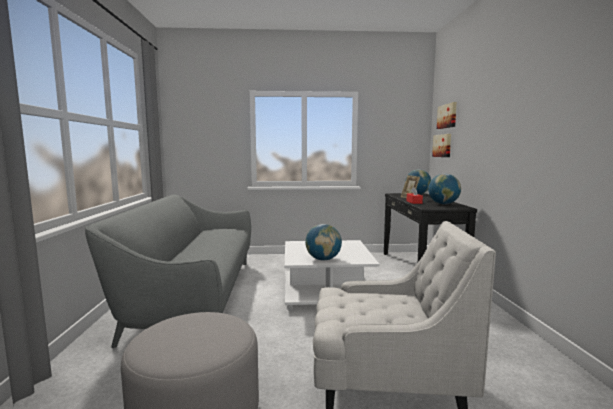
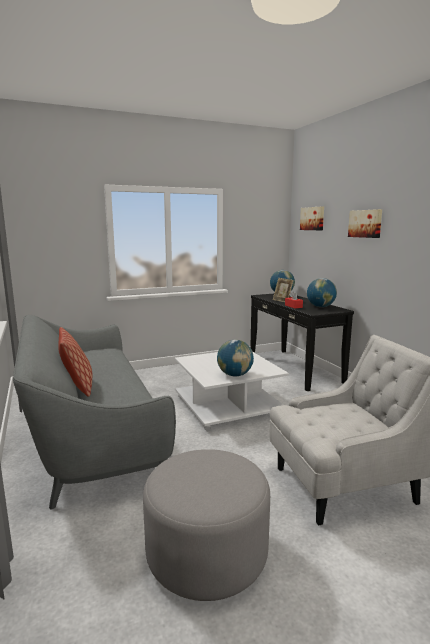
camera: 20 degrees left, 5 degrees up
(177, 252) = (78, 387): none -> pillow
(442, 145) = (307, 247): picture -> picture (365, 223)

